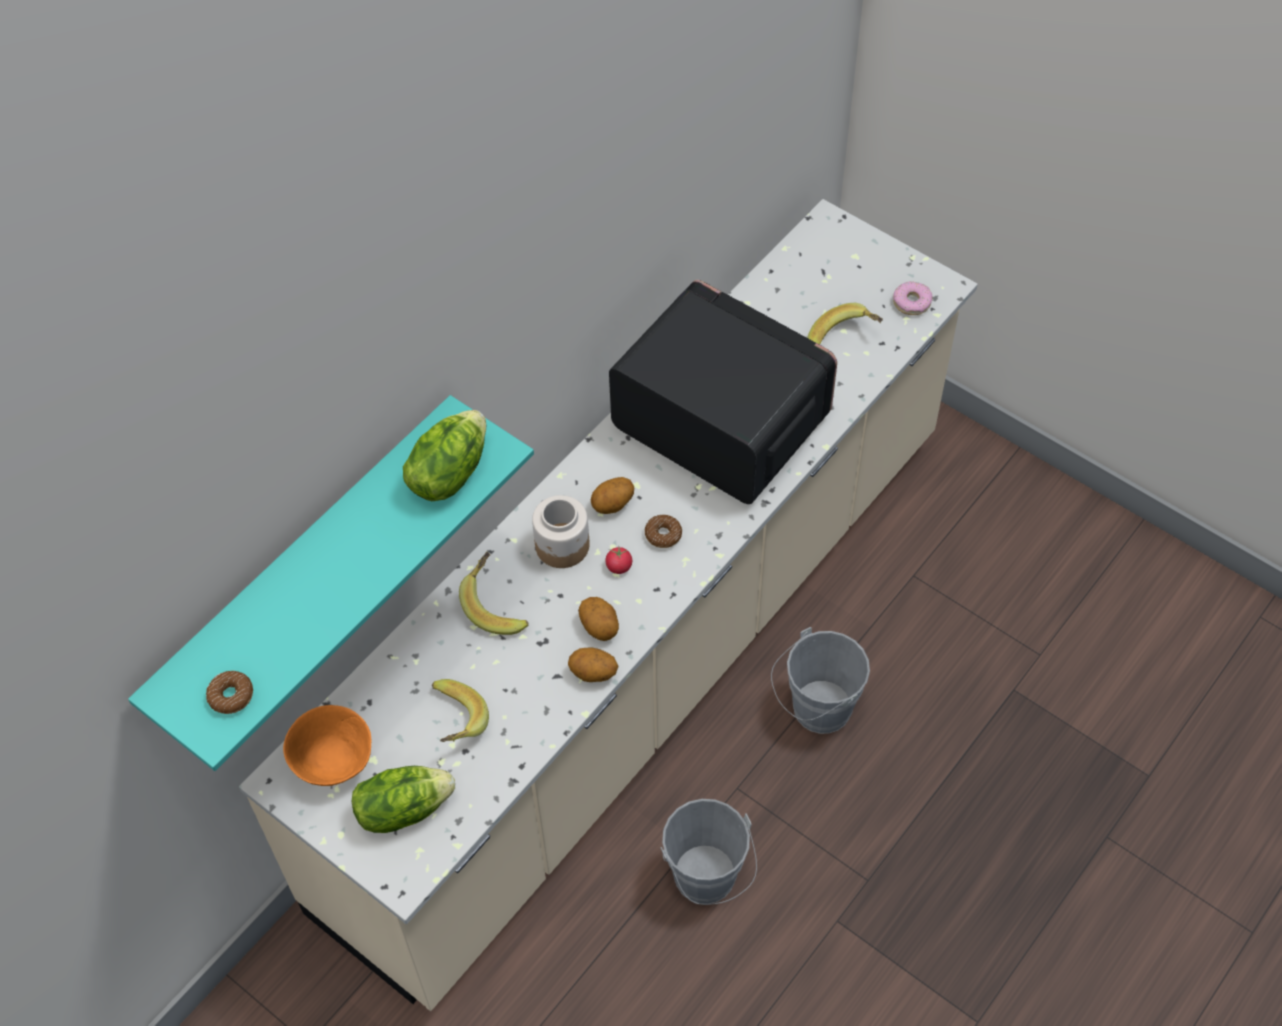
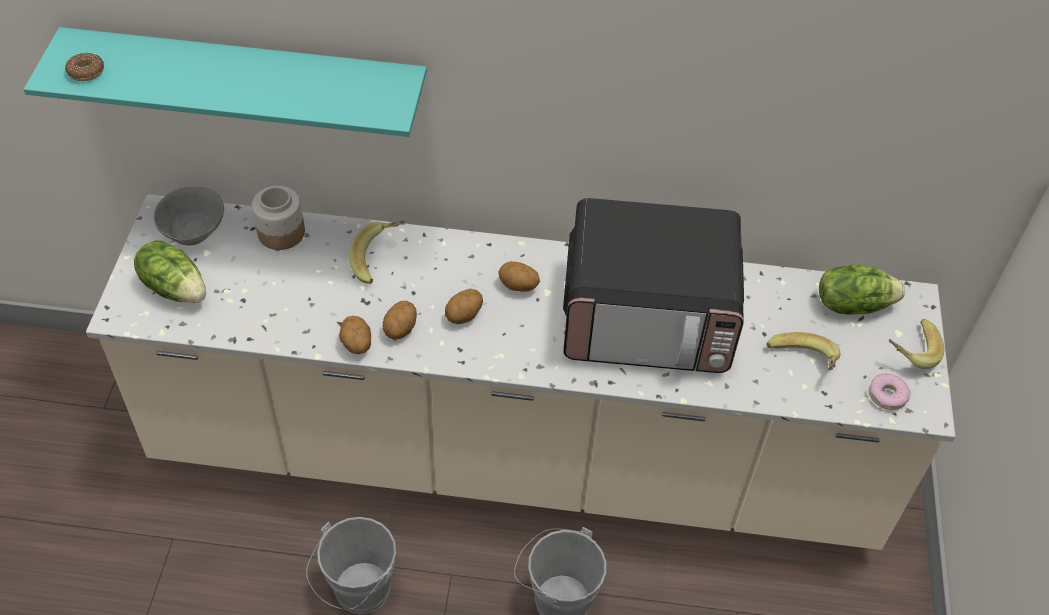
camera: 55 degrees right, 5 degrees down
(332, 761) = (193, 231): orange bowl -> grey bowl
(448, 473) = (352, 95): lettuce -> lettuce (852, 304)
(453, 722) = (263, 282): banana -> banana (909, 351)
(562, 546) = (458, 273): jar -> jar (281, 233)
(619, 566) = (464, 316): tomato -> potato
(663, 535) = (513, 330): donut -> none
(719, 422) = (648, 317): microwave -> microwave turned 90 degrees clockwise

